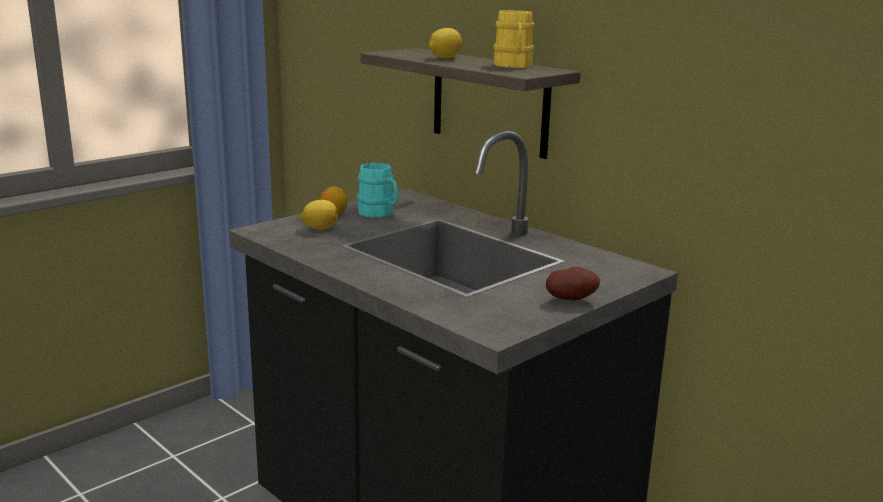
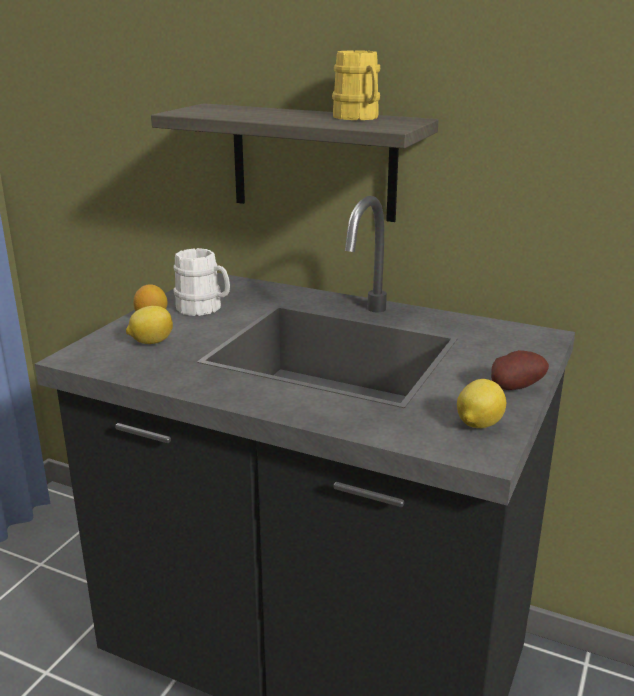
camera: 20 degrees left, 5 degrees up
(379, 213) = (204, 309): turquoise mug -> white mug
(444, 58) = (263, 114): lemon -> lemon (478, 424)

